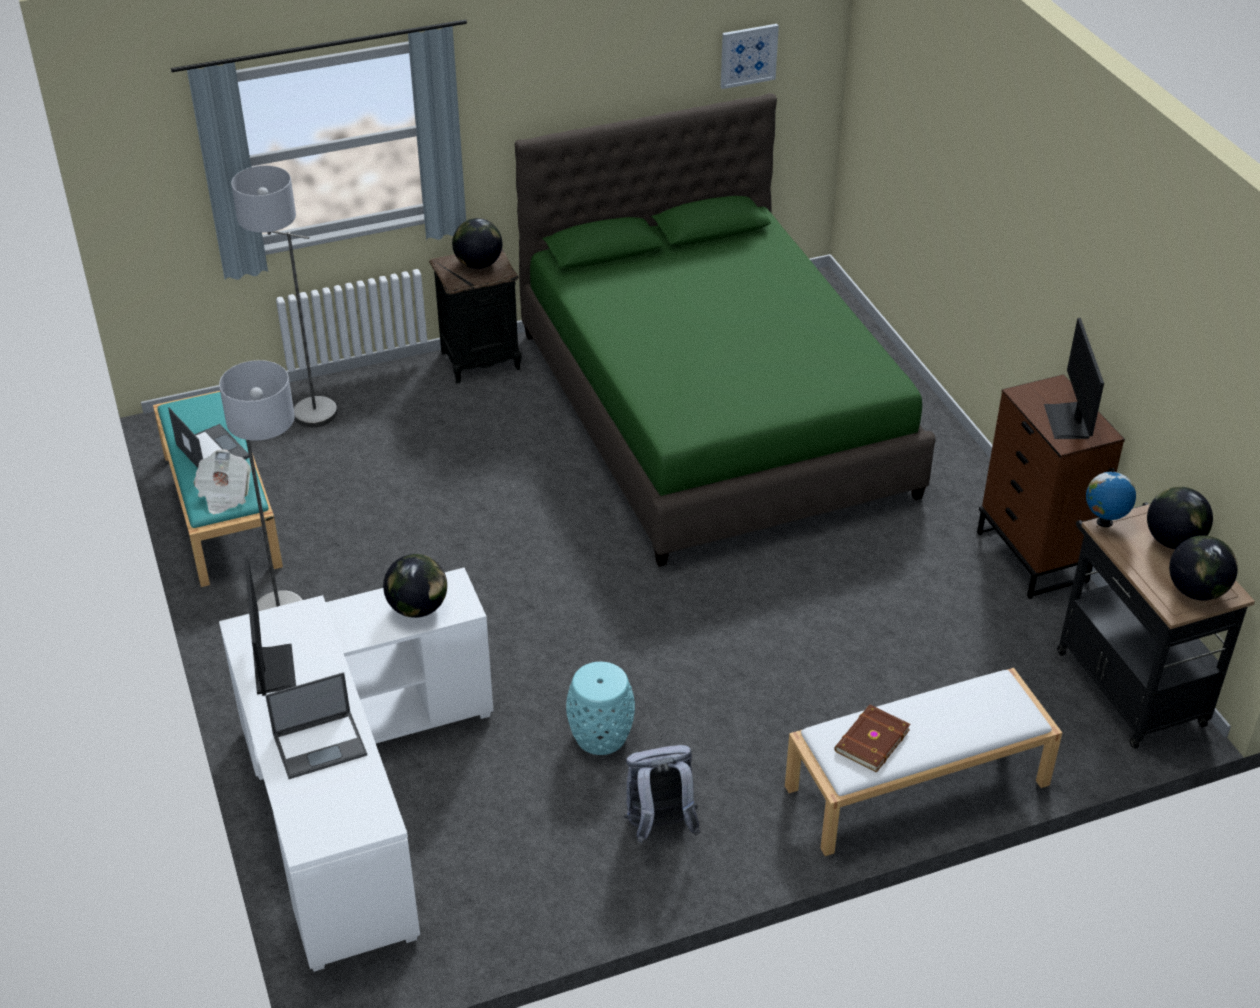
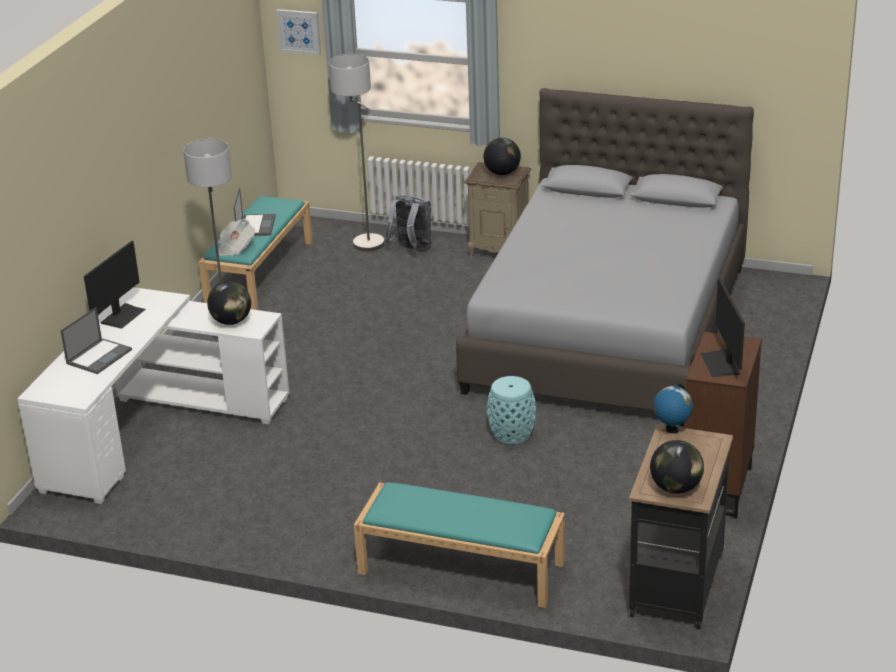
camera: 40 degrees right, 10 degrees down
(321, 744) = (99, 356): laptop -> laptop turned 75 degrees counterclockwise
(481, 361) = (499, 250): black nightstand -> beige nightstand
(601, 736) = (314, 460): turquoise stool -> turquoise stool (512, 434)
(659, 826) = (287, 515): grey backpack -> grey backpack (411, 250)
(713, 411) = (609, 328): green bed -> grey bed
(748, 55) = (736, 72): picture -> picture (299, 31)
(870, 740) = (414, 503): brown book -> none
(916, 787) = (459, 568): white bench -> turquoise bench
(1068, 421) = (721, 363): monitor -> monitor turned 45 degrees counterclockwise
(1173, 541) = (704, 458): globe -> none

